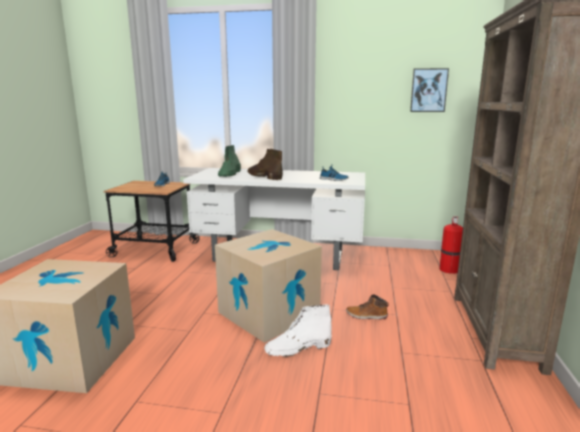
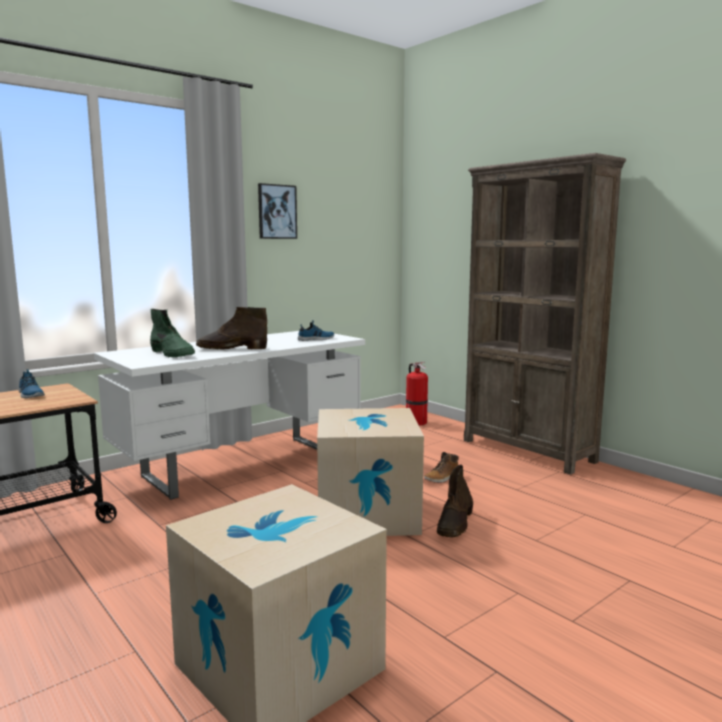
camera: 50 degrees left, 5 degrees down
(297, 348) = (455, 524): white boot -> brown boot
(428, 90) = (353, 228): picture -> picture (277, 212)

